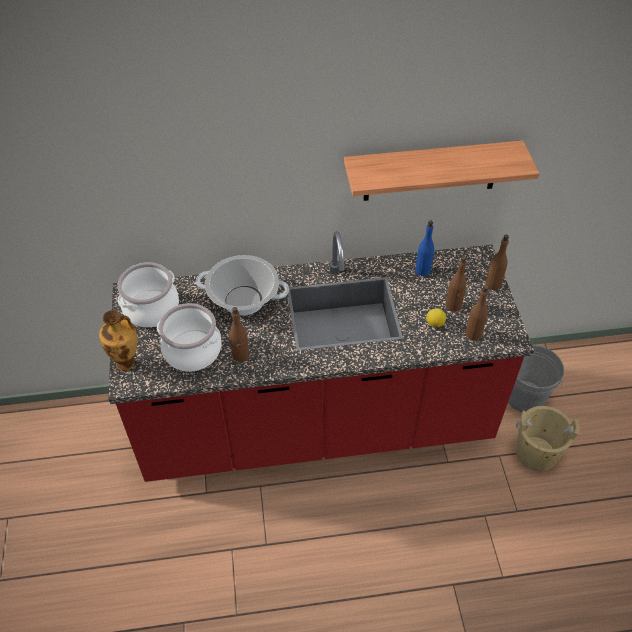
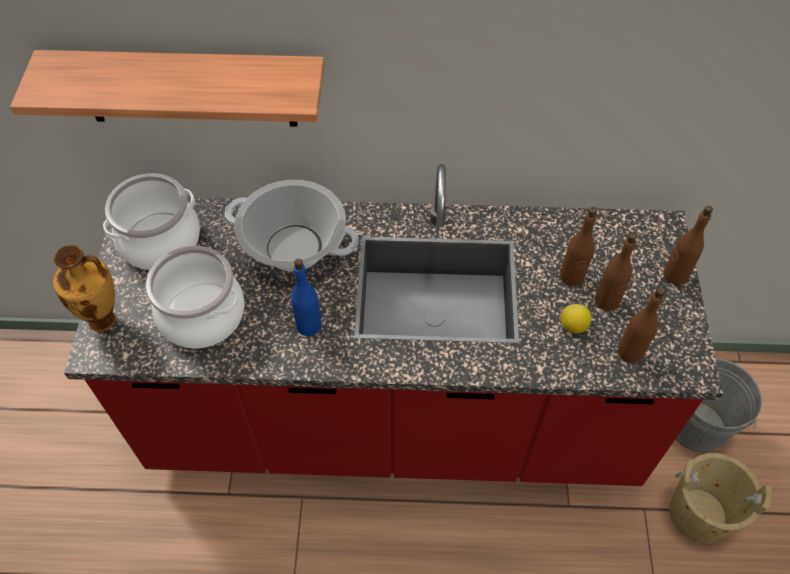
camera: 10 degrees right, 5 degrees up
(240, 355) = (270, 333): brown bottle -> brown bottle (572, 277)
(423, 270) = (570, 237): blue bottle -> blue bottle (309, 325)
(431, 171) = (603, 88): shelf -> shelf (188, 88)

